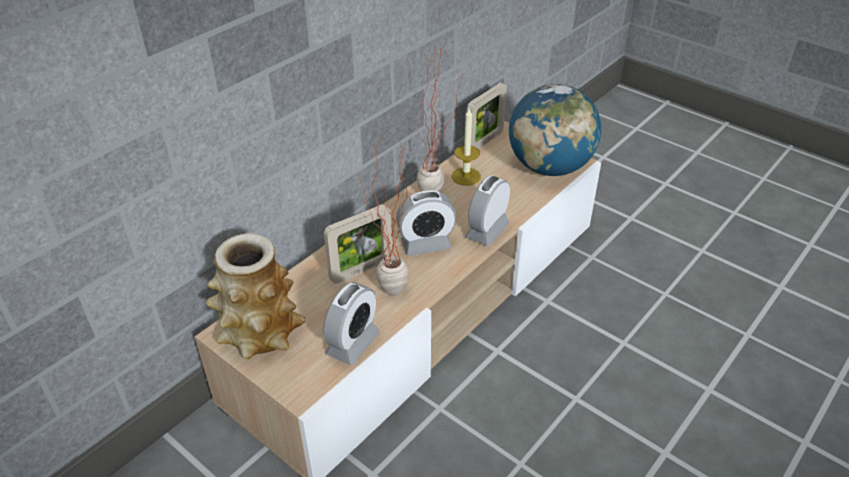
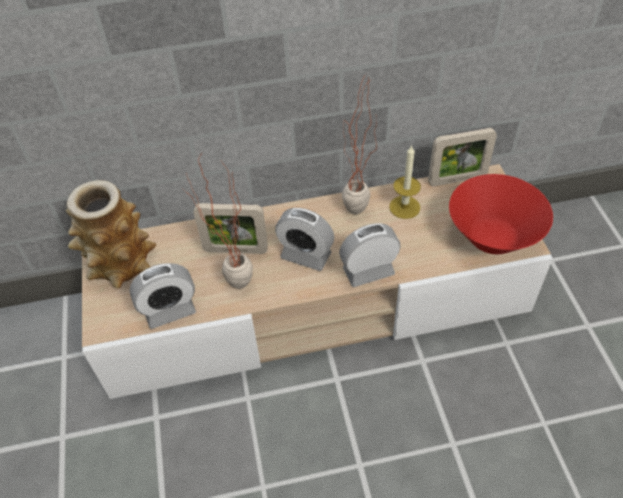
camera: 40 degrees right, 10 degrees up
(549, 167) = (492, 237): globe -> red bowl

